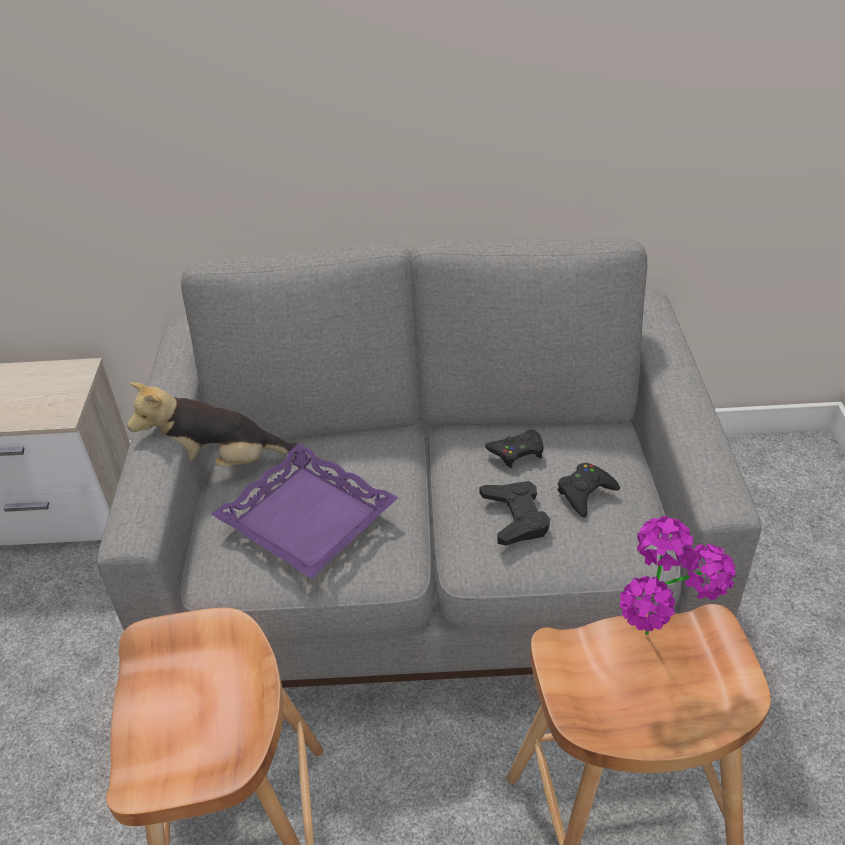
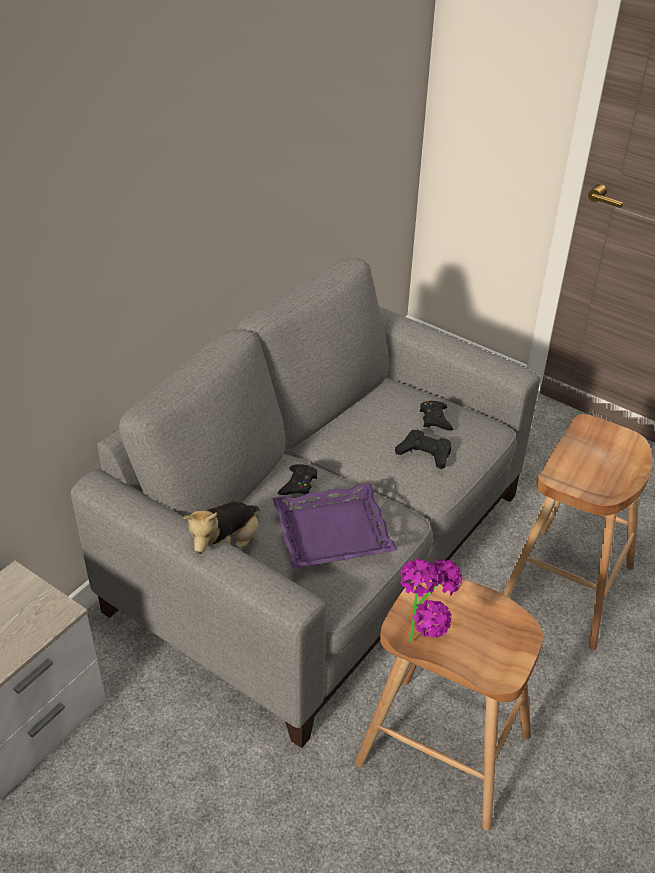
camera: 55 degrees left, 0 degrees up
(517, 452) = (373, 424): black game controller -> black game controller (298, 484)
(659, 649) = (585, 448): potted plant -> potted plant (425, 644)

